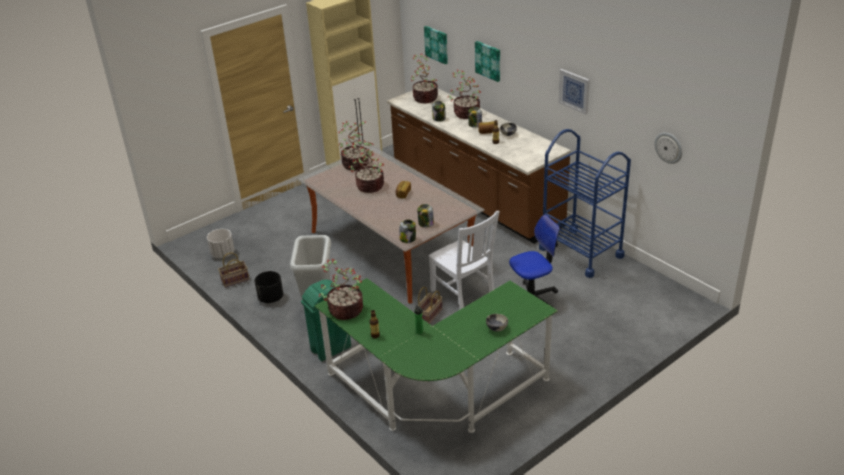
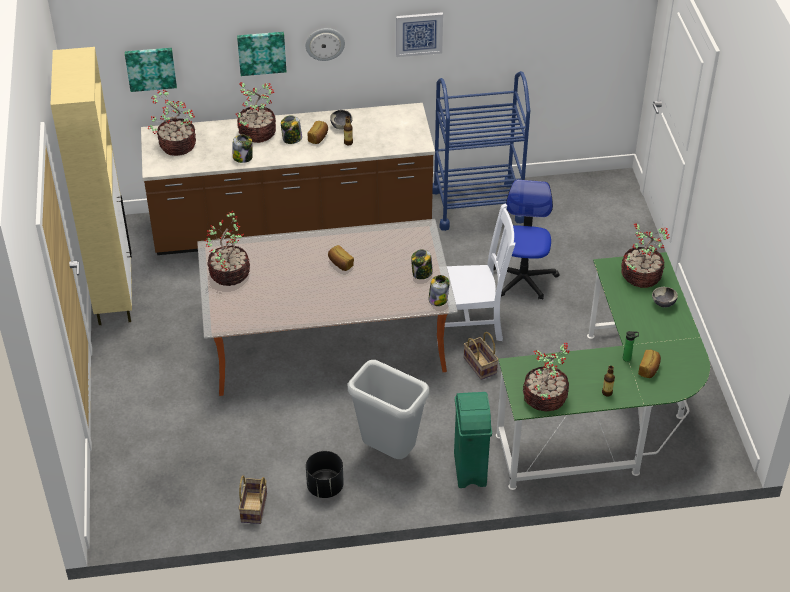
camera: 60 degrees left, 10 degrees up
(222, 254) = (180, 500): white planter -> none
(369, 186) = (293, 283): potted plant -> potted plant (640, 276)
(418, 346) = (649, 369): none -> bread
(669, 147) = (562, 40): wall clock -> wall clock (325, 43)

